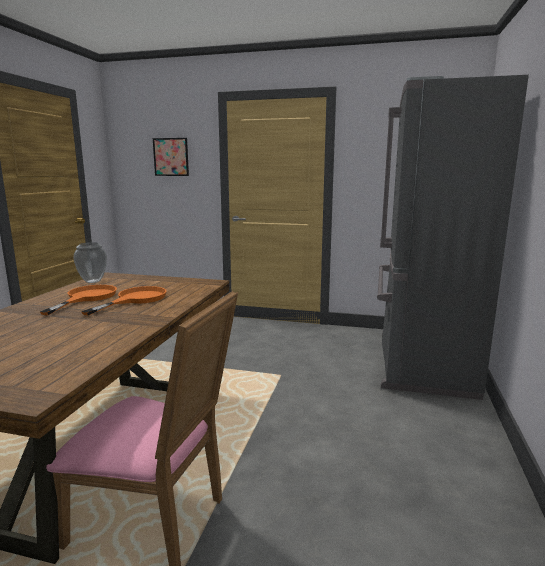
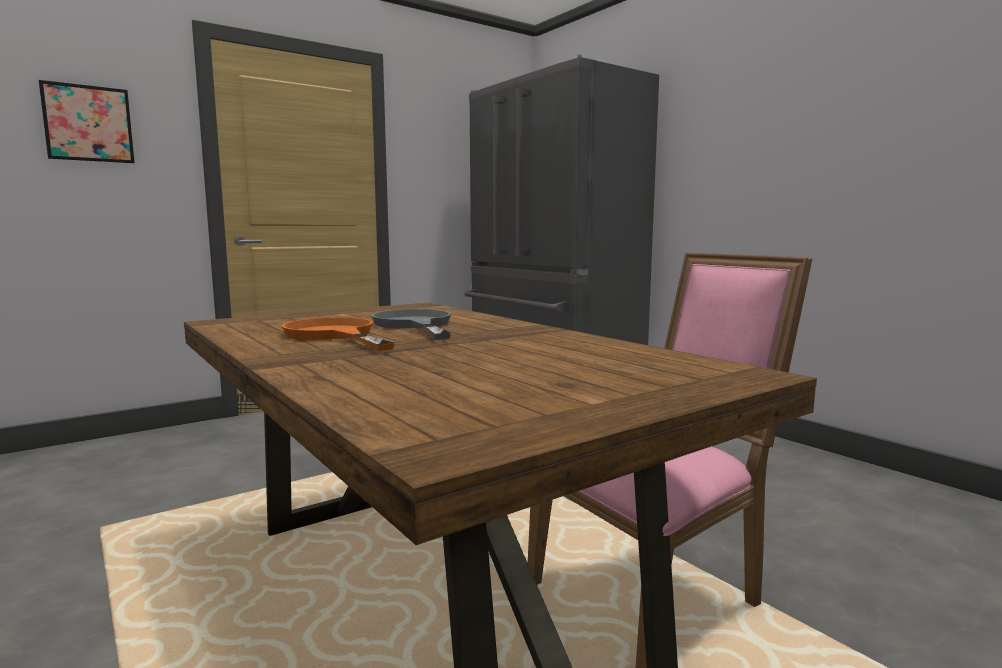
camera: 50 degrees left, 5 degrees down
(92, 281) = (233, 327): vase -> none
(135, 299) = (415, 325): orange frying pan -> grey frying pan

